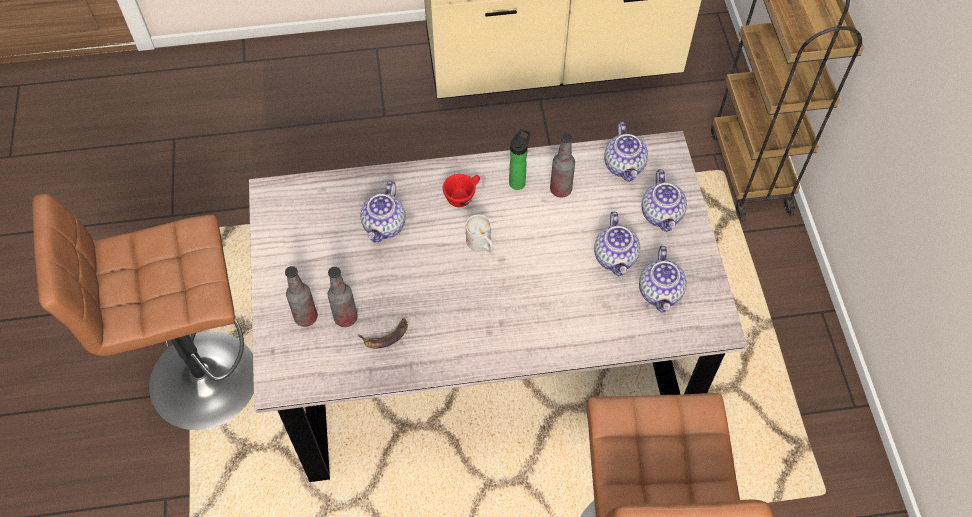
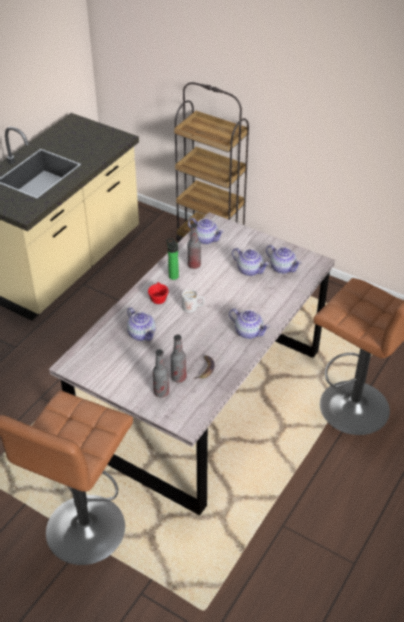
camera: 50 degrees left, 15 degrees down
(662, 214) = (244, 243): teapot -> teapot (249, 332)

